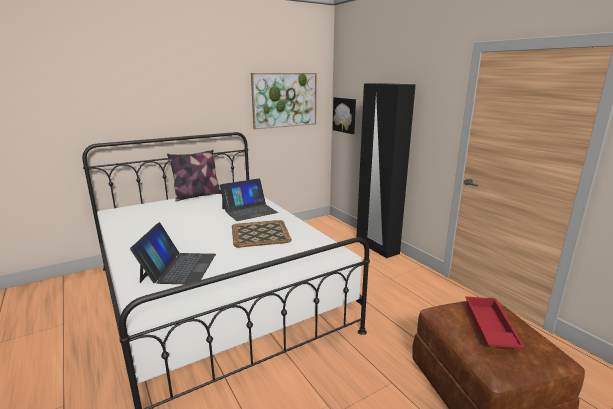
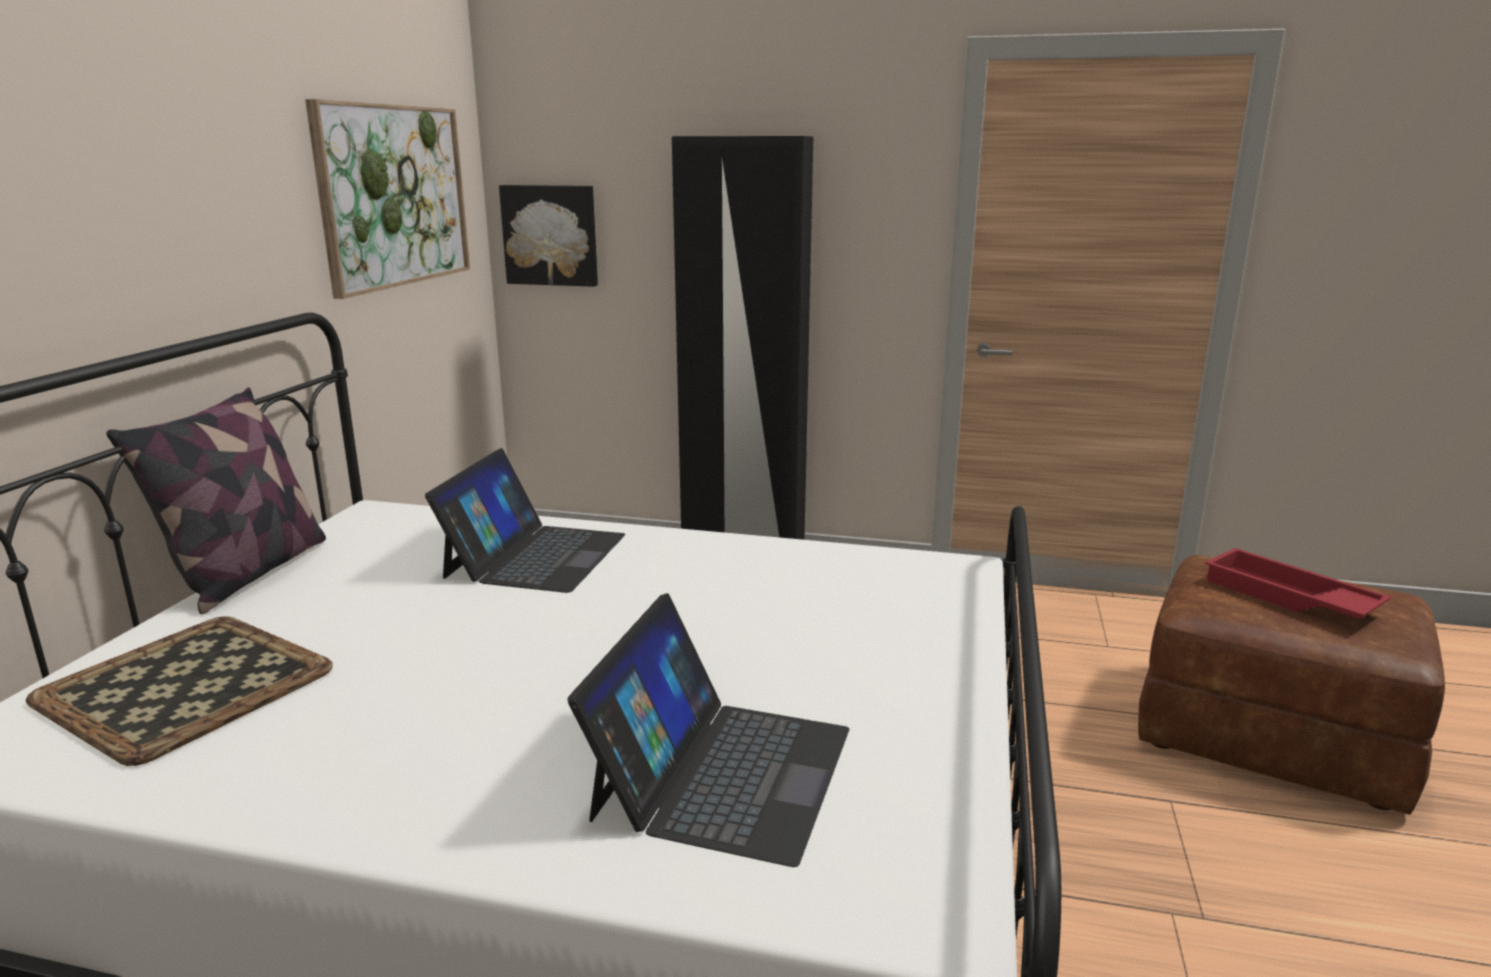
camera: 45 degrees left, 0 degrees up
(178, 267) = (722, 771): laptop -> laptop turned 60 degrees clockwise
(261, 234) = (710, 596): tray -> tray (188, 685)

